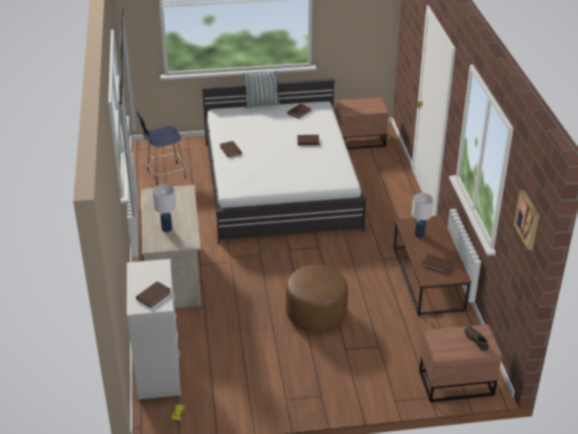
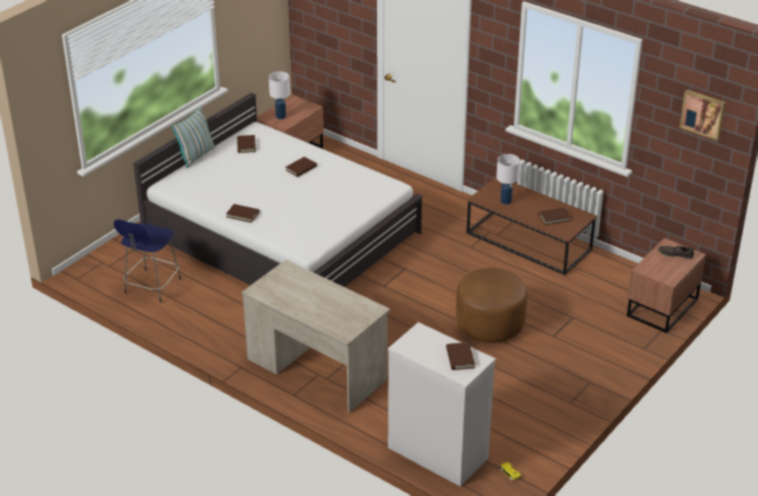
camera: 45 degrees left, 0 degrees up
(166, 229) = (331, 311): white table lamp -> white table lamp (280, 116)

